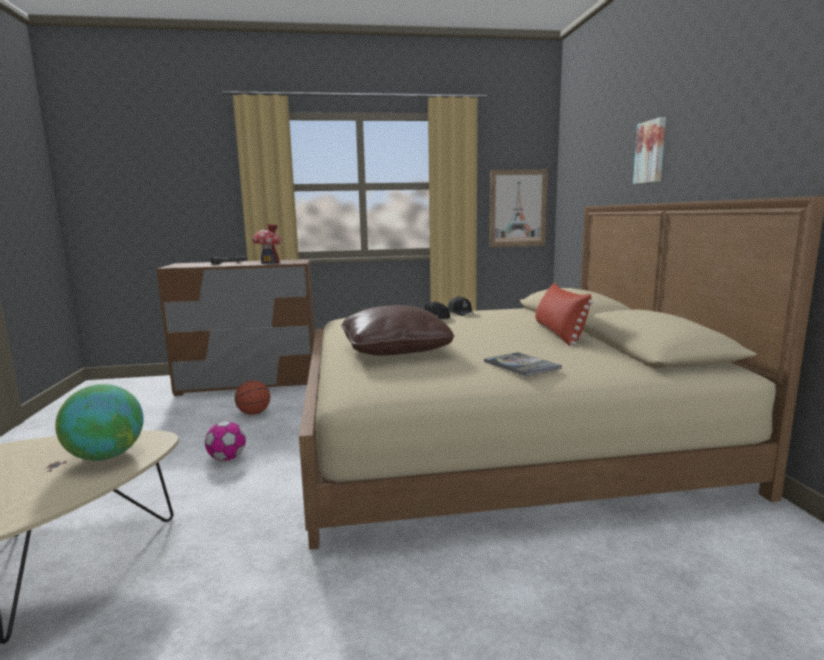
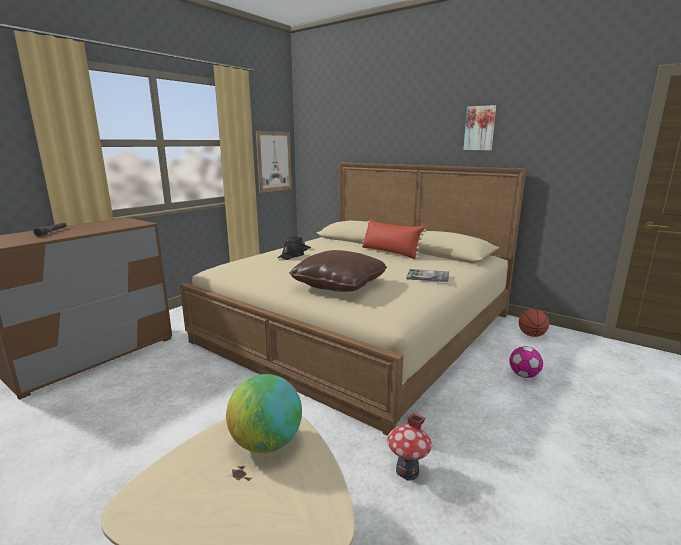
camera: 45 degrees left, 5 degrees up
(227, 458) = (215, 420): football -> football (523, 375)
(254, 413) = (159, 379): basketball -> basketball (531, 335)
(268, 263) = (108, 227): toy house -> toy house (407, 471)
(651, 152) = (398, 131): picture -> picture (480, 128)

